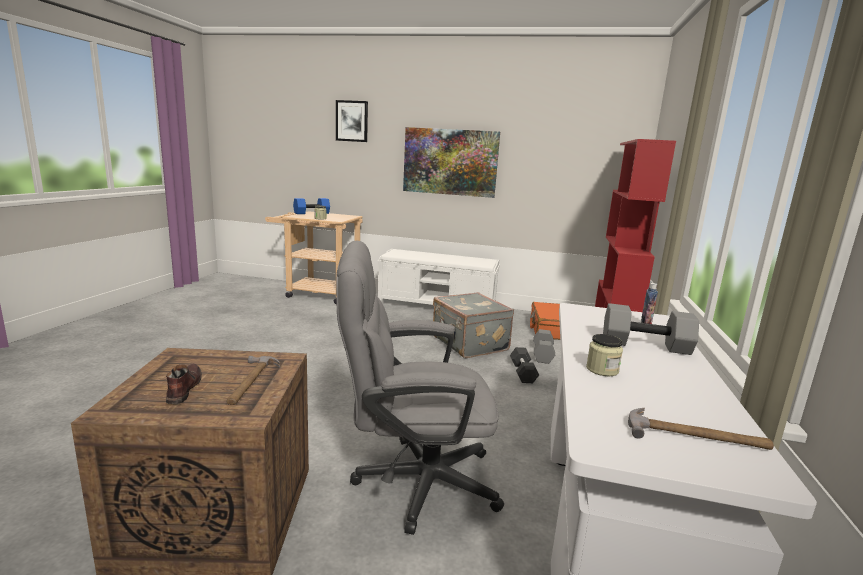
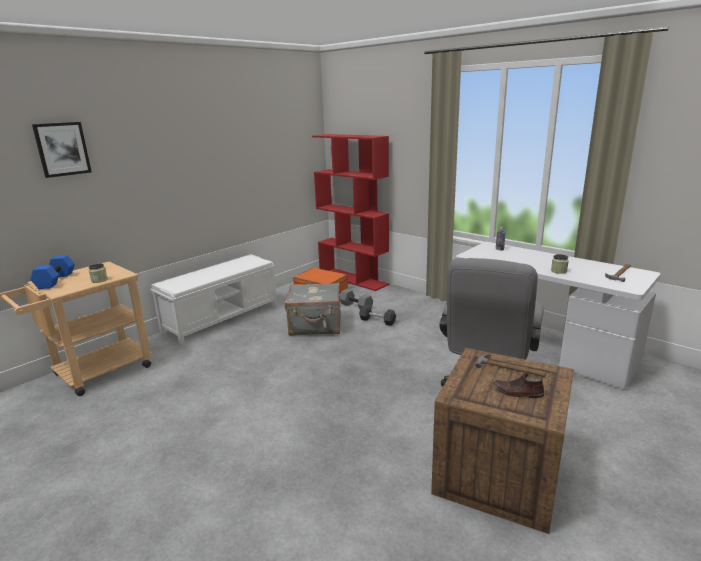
camera: 60 degrees left, 5 degrees up
(450, 162) = (189, 176): picture -> none
(644, 345) = (529, 257): grey dumbbell -> none

